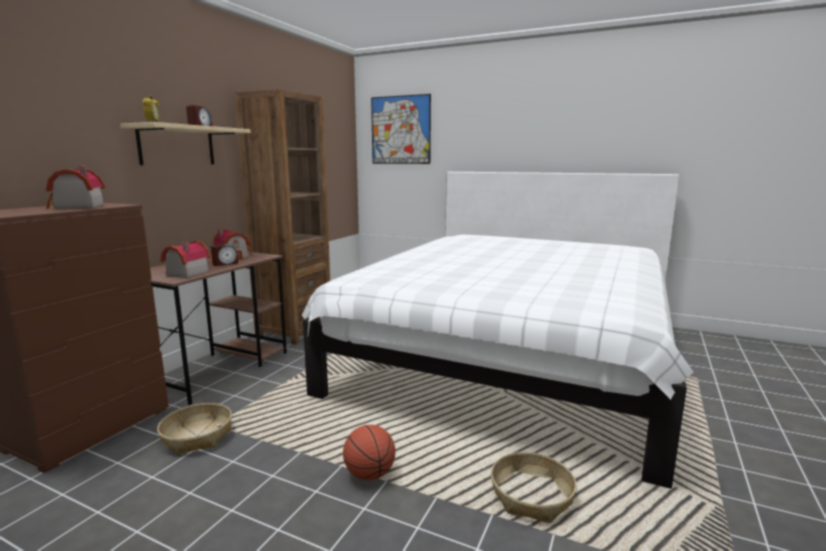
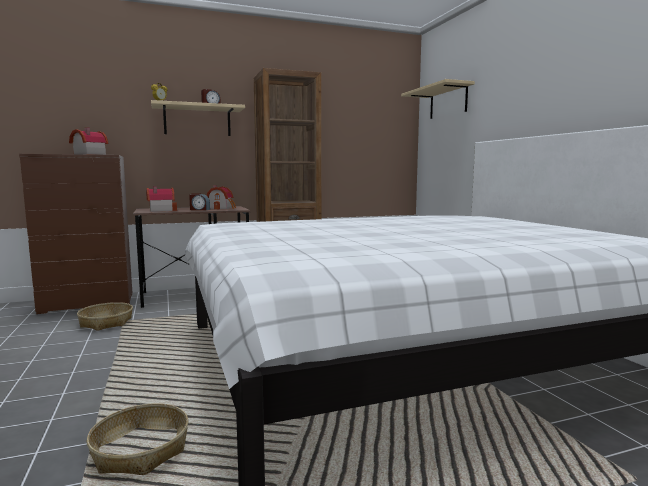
camera: 45 degrees right, 5 degrees down
(369, 474) = (110, 379): basketball -> none
(400, 130) = (448, 102): picture -> beige shelf

